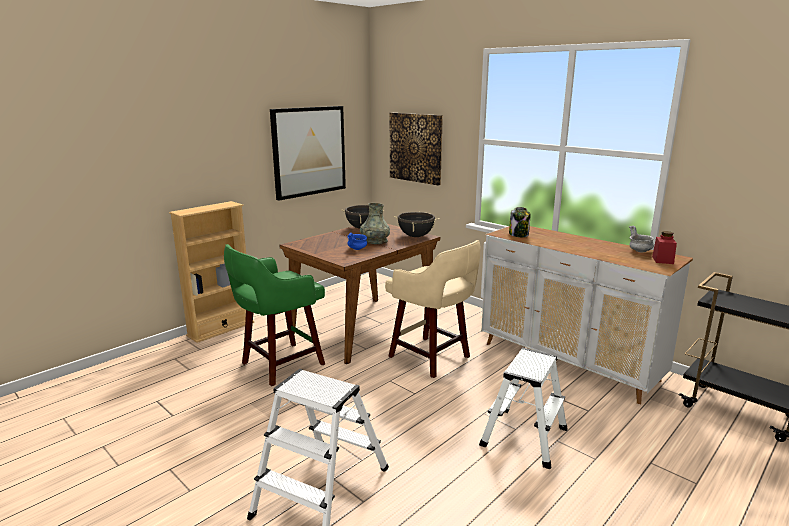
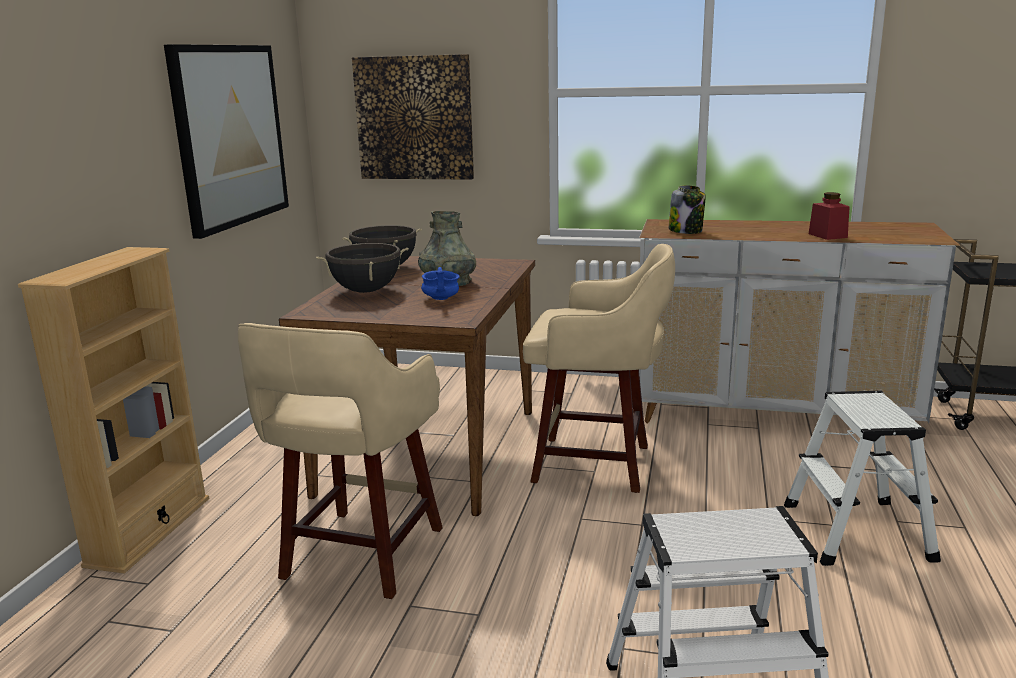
camera: 30 degrees left, 0 degrees up
(279, 365) = (359, 557): green stool -> beige stool
(415, 236) = (498, 265): black cooking pot -> black cooking pot (366, 291)
(639, 251) = (866, 225): grey bowl -> none
(662, 260) = (914, 230): red jar -> red jar (827, 235)

